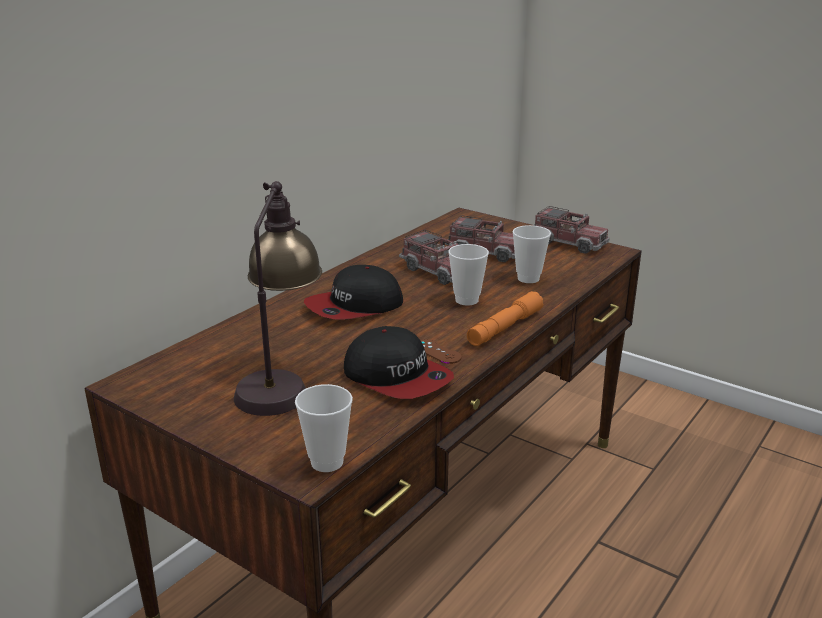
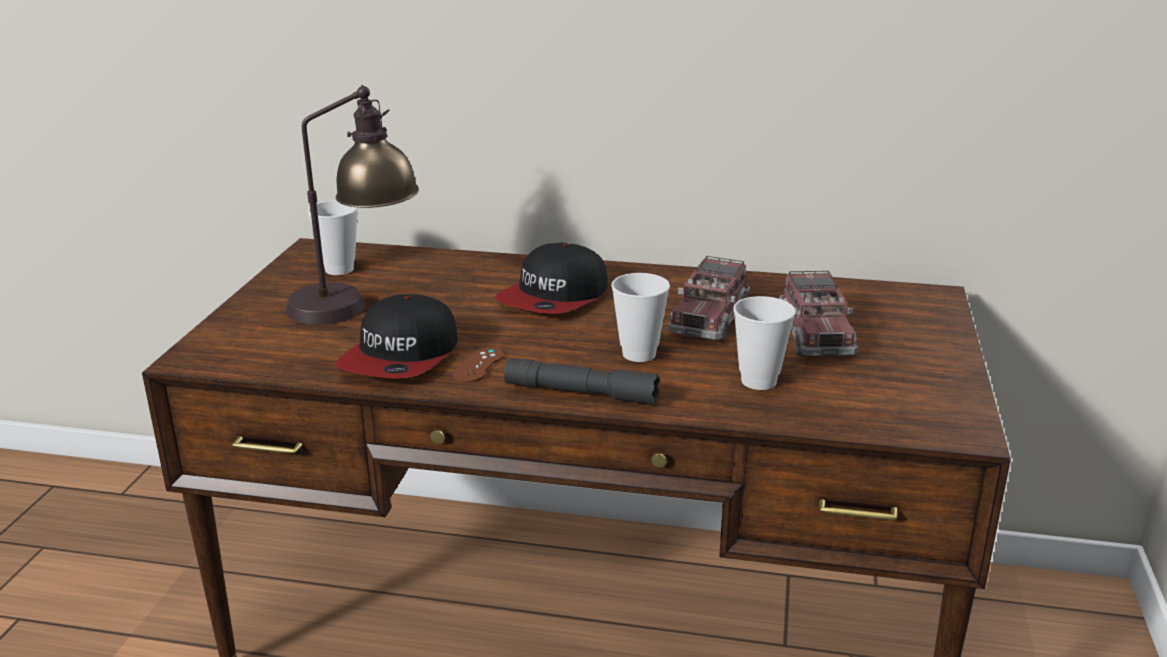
camera: 65 degrees right, 0 degrees up
(327, 462) = (215, 361): cup -> cup (339, 269)
(354, 307) = (554, 297): cap -> cap turned 90 degrees counterclockwise
(505, 327) = (580, 393): orange flashlight -> grey flashlight
(569, 243) = (943, 389): toy truck -> none

